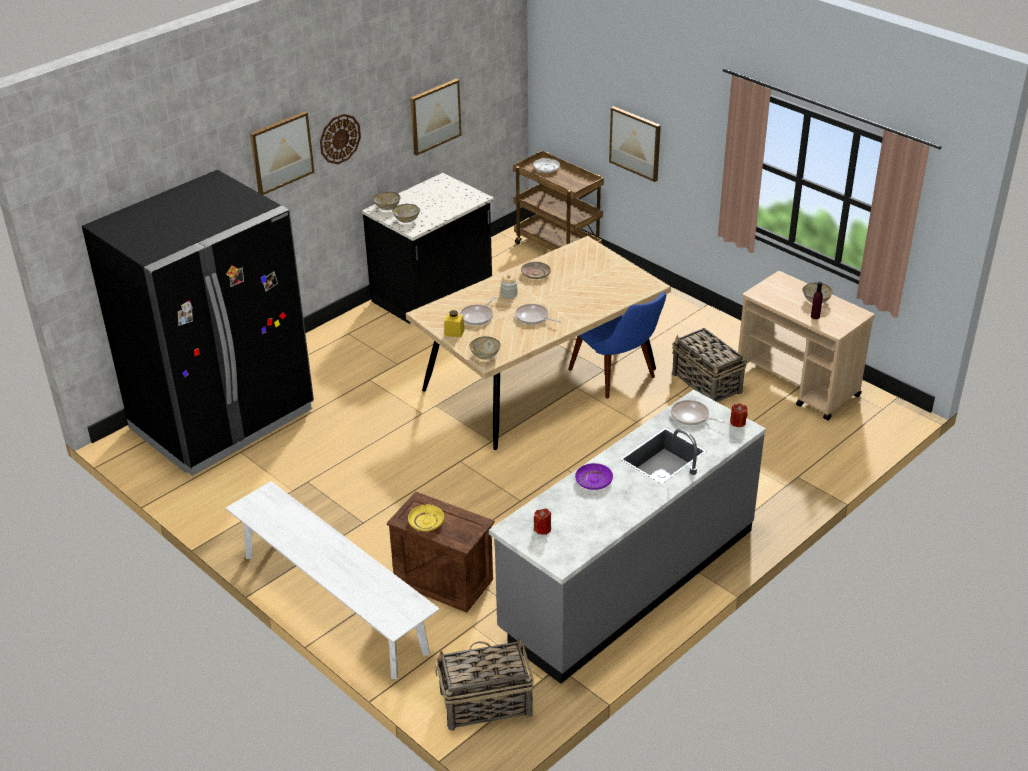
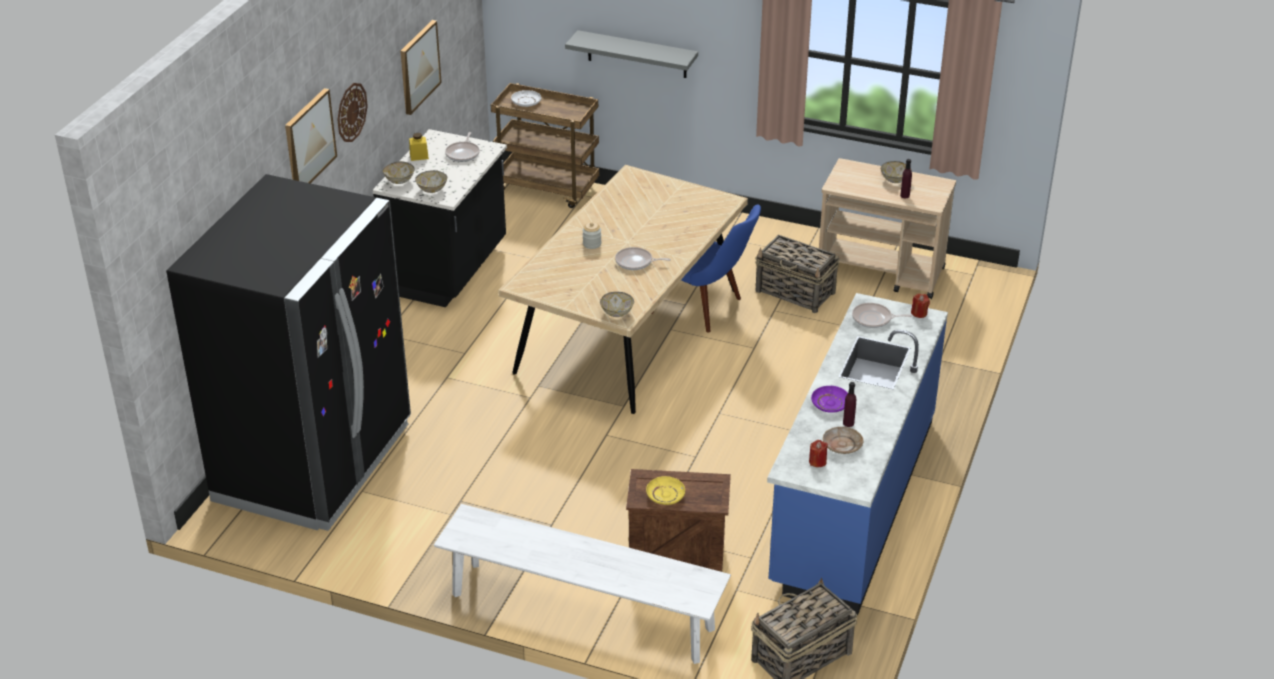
camera: 25 degrees left, 0 degrees up
(454, 332) = (566, 297): yellow jar -> yellow jar (419, 156)
(478, 317) = (578, 275): frying pan -> frying pan (463, 153)
(535, 274) = (603, 217): beige plate -> beige plate (842, 445)
(597, 502) = (848, 423): none -> purple bottle
(628, 580) = (852, 501): grey counter -> blue counter
(635, 143) = (637, 54): picture -> grey shelf

